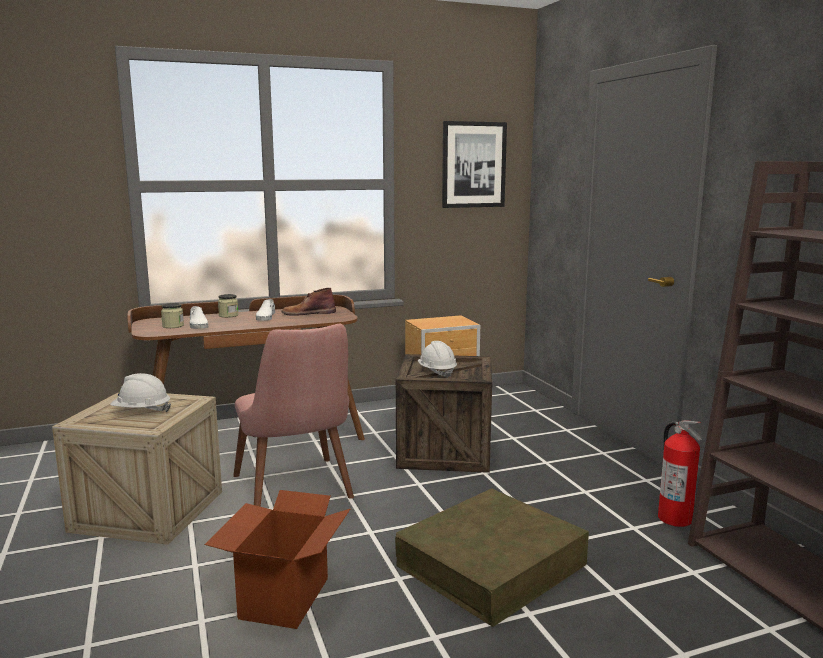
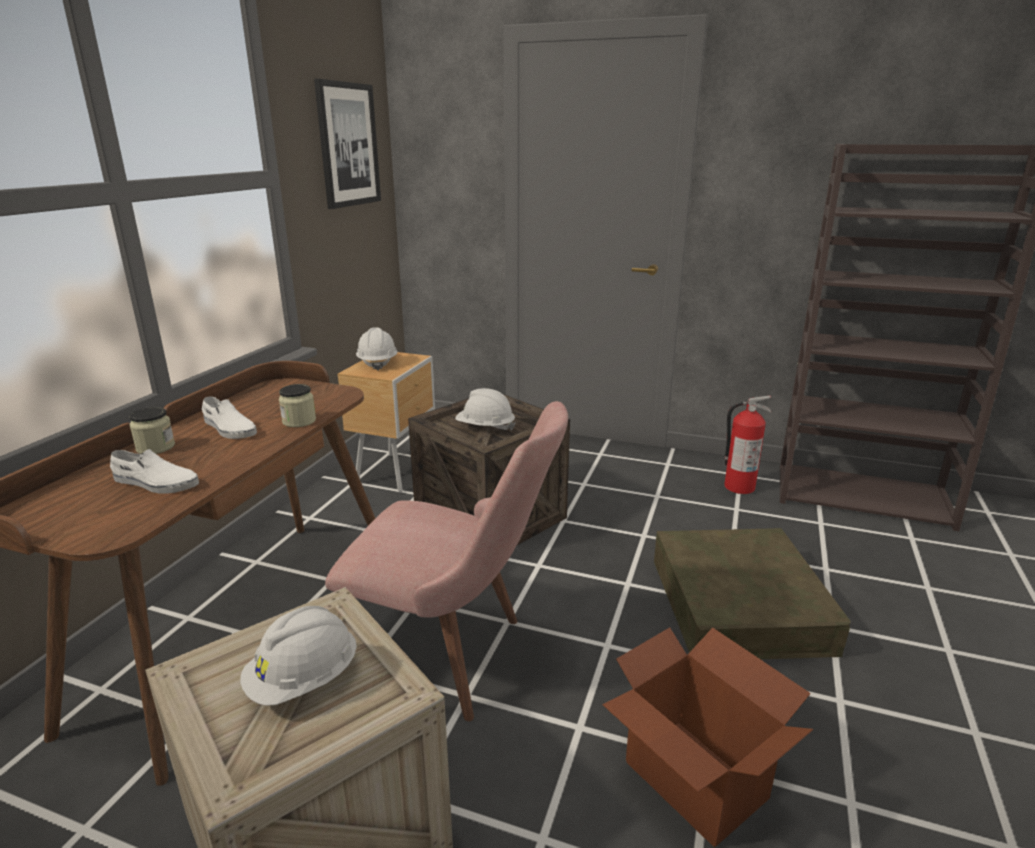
camera: 50 degrees left, 10 degrees up
(173, 326) = (112, 503): jar -> jar (299, 421)
(308, 313) = (274, 402): brown boot -> none
(438, 320) = (377, 363): none -> white hard hat

